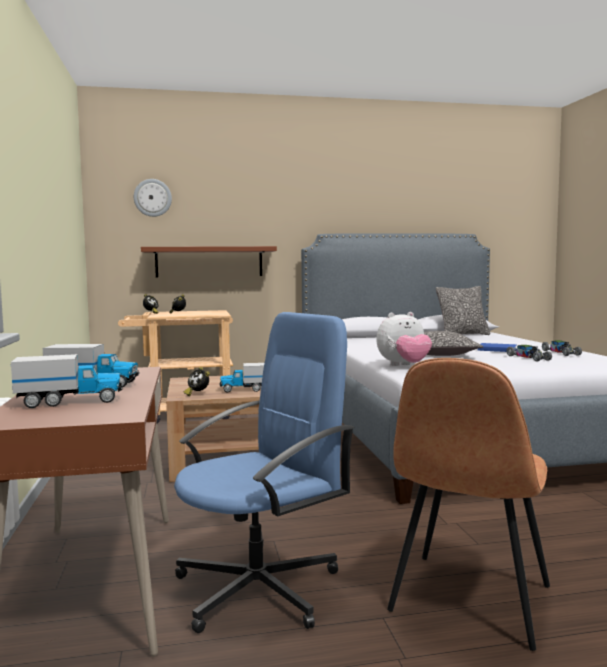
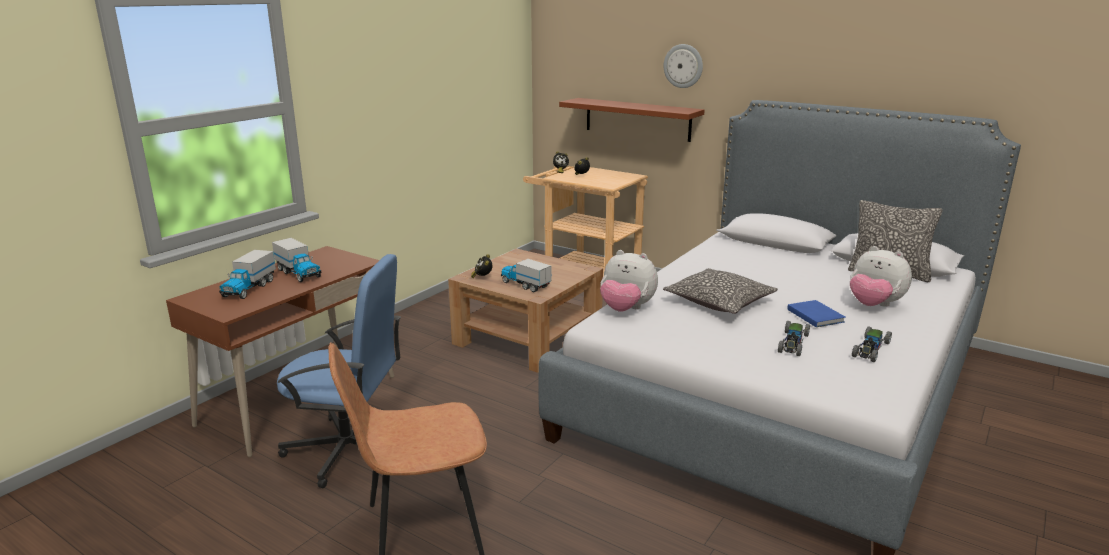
camera: 45 degrees right, 15 degrees up
(70, 401) = (249, 288): toy truck -> toy truck turned 75 degrees clockwise
(152, 197) = (588, 44): wall clock -> wall clock (683, 66)
(502, 343) = (874, 305): none -> plush toy

